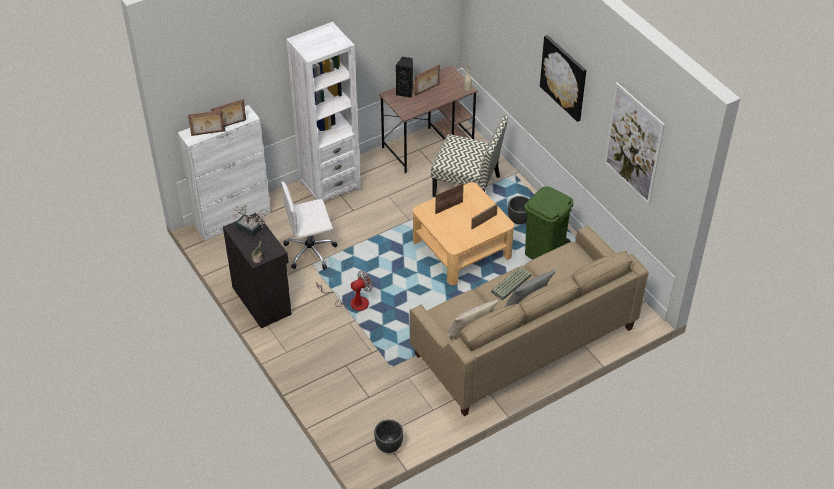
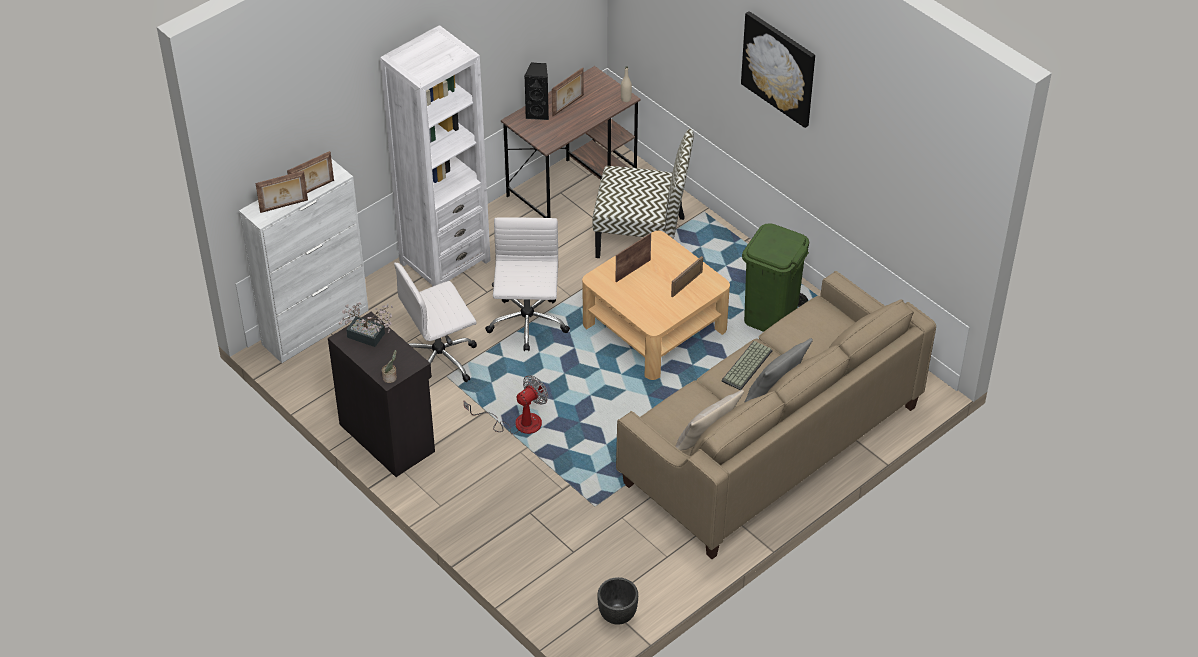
camera: 10 degrees left, 0 degrees up
(375, 235) = (527, 324): none -> white office chair
(519, 220) = (726, 276): black planter -> none
(633, 144) = (895, 150): picture -> none

